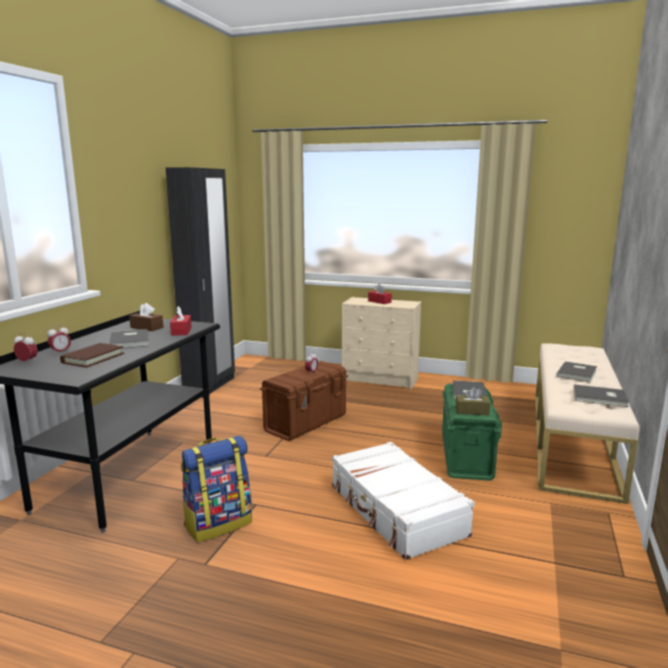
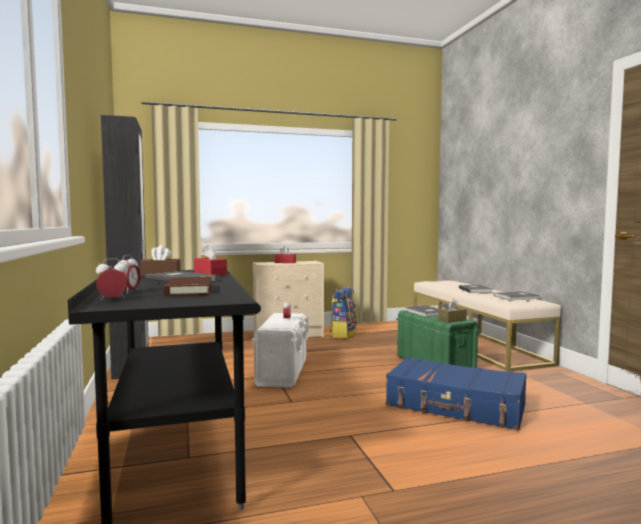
camera: 35 degrees left, 10 degrees down
(218, 524) = (346, 459): backpack -> backpack (343, 334)
(306, 423) = (282, 372): brown storage box -> white storage box
(395, 510) = (455, 406): white suitcase -> blue suitcase

